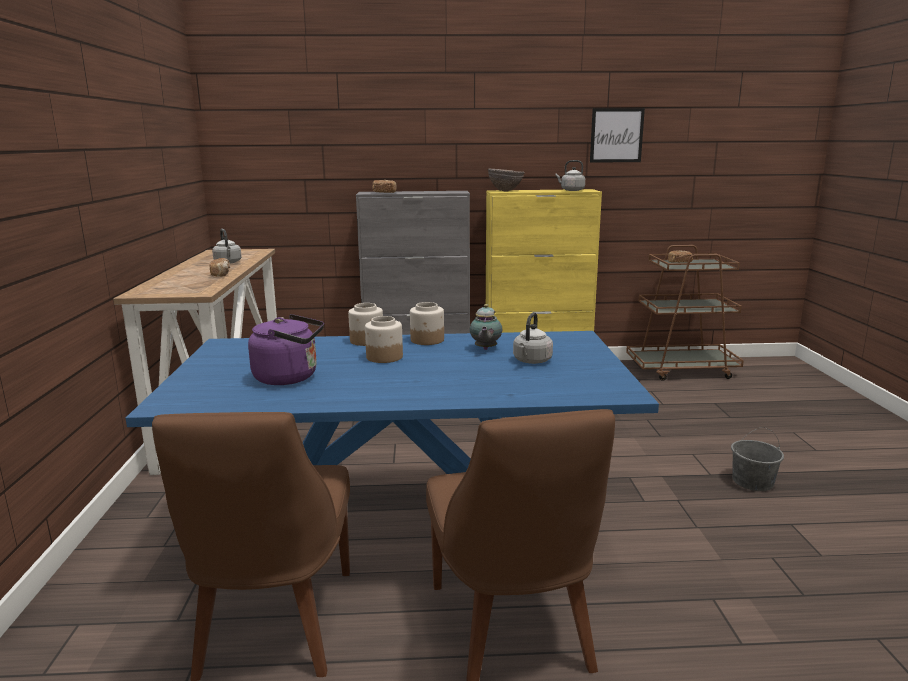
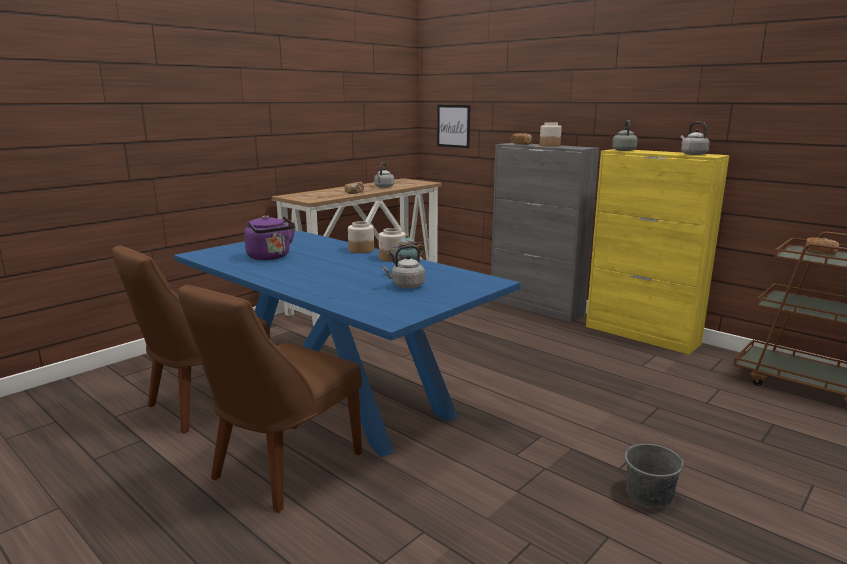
camera: 45 degrees right, 0 degrees up
(384, 357) = (340, 260): jar -> jar (549, 145)
(505, 191) = (623, 150): brown bowl -> grey kettle
(616, 135) = (767, 95): picture -> picture (453, 126)

